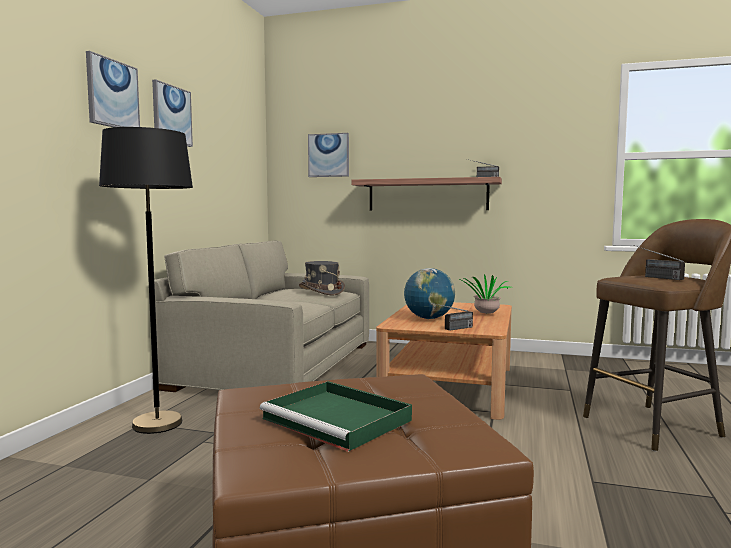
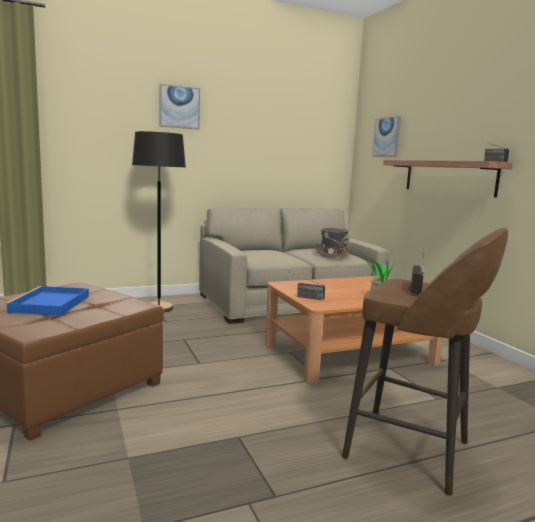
camera: 50 degrees right, 5 degrees up
(171, 115) = (234, 115): picture -> none
(339, 420) = (50, 304): green tray -> blue tray
(429, 318) = (325, 287): globe -> none

